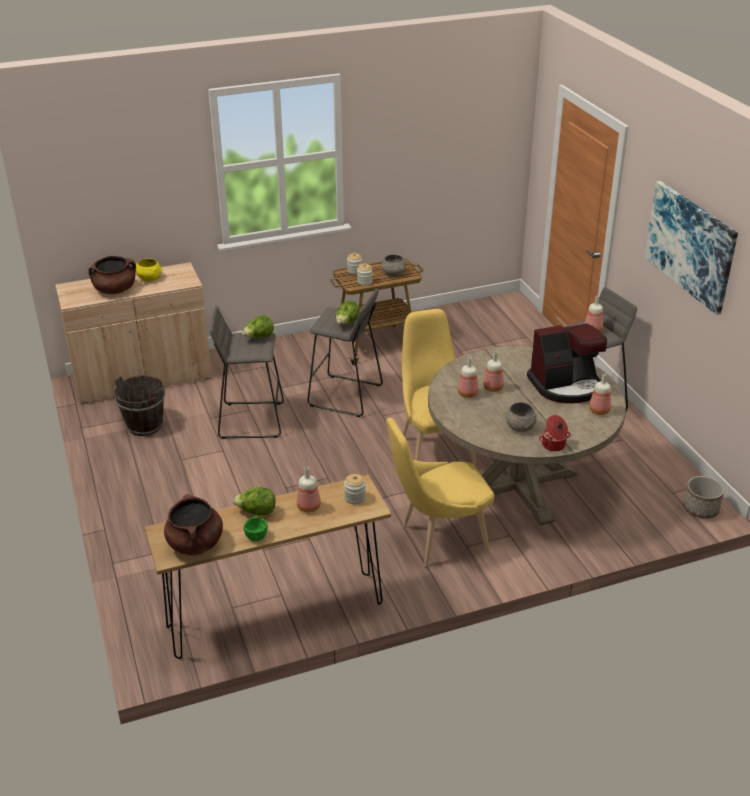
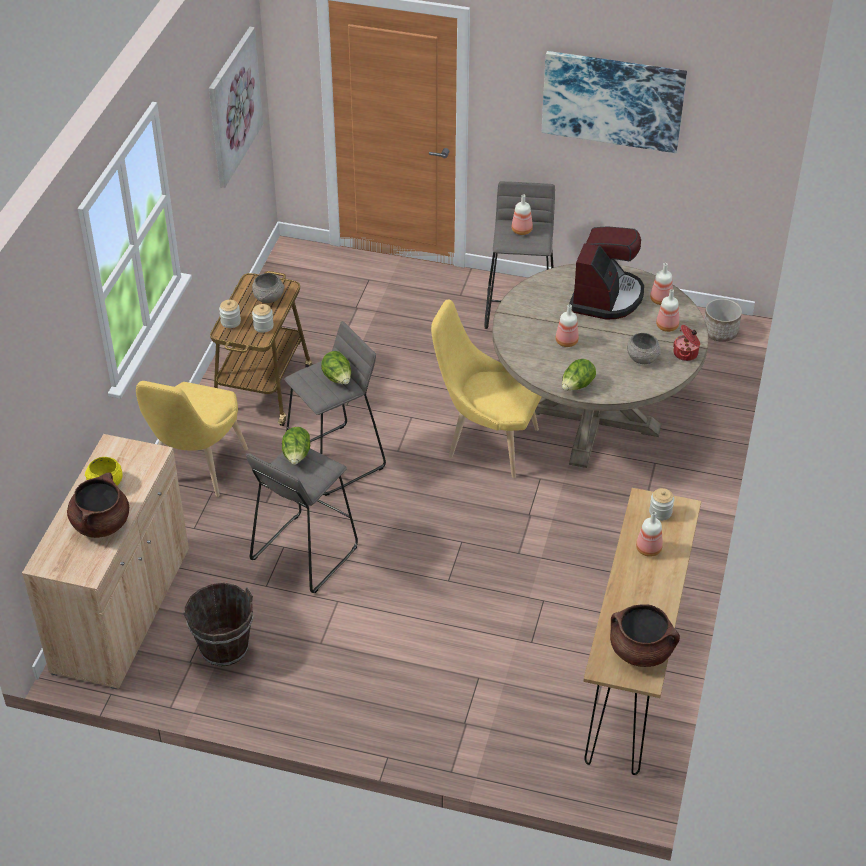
camera: 55 degrees left, 10 degrees up
(256, 512) = (627, 588): lettuce -> lettuce (577, 386)
(256, 536) = (664, 604): green bowl -> none
(438, 540) = (622, 512): yellow chair -> yellow chair (197, 470)
(467, 146) = (234, 106): none -> picture
(468, 394) = (561, 361): bottle -> bottle (667, 326)

